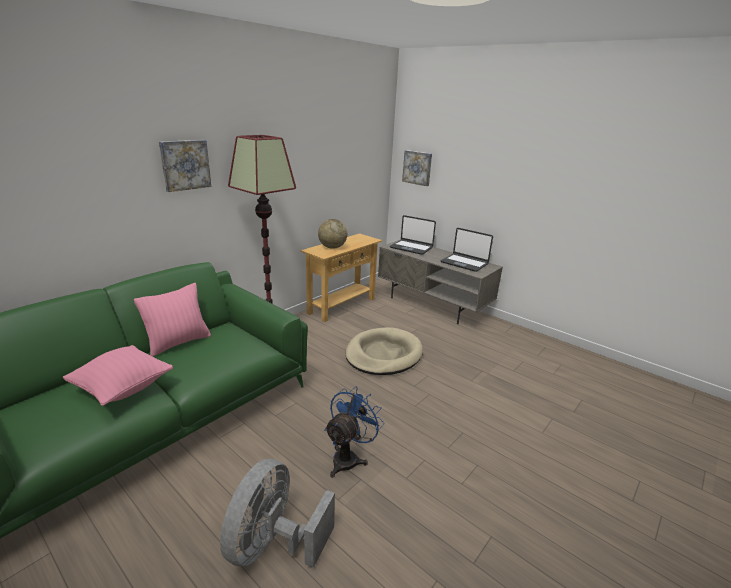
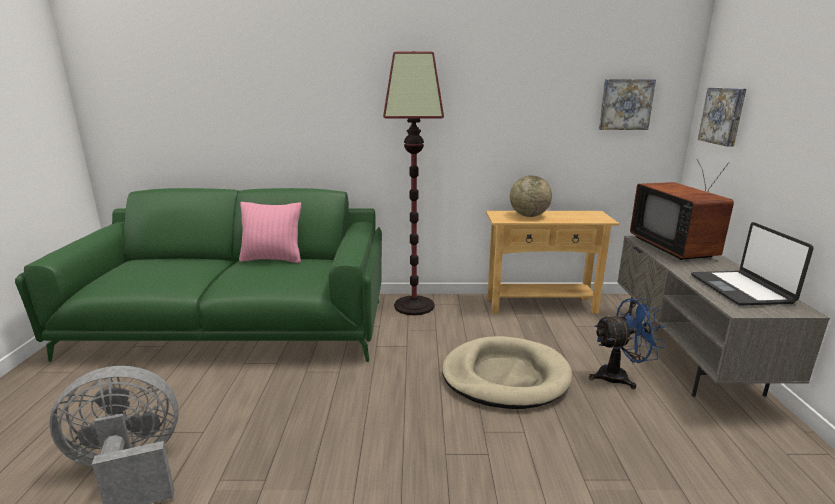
camera: 50 degrees right, 5 degrees down
(123, 389) = (184, 273): pink pillow -> none
(185, 165) = (340, 84): picture -> picture (625, 104)
(349, 457) = (291, 451): blue fan -> blue fan (619, 376)
(411, 247) = (676, 247): laptop -> television

